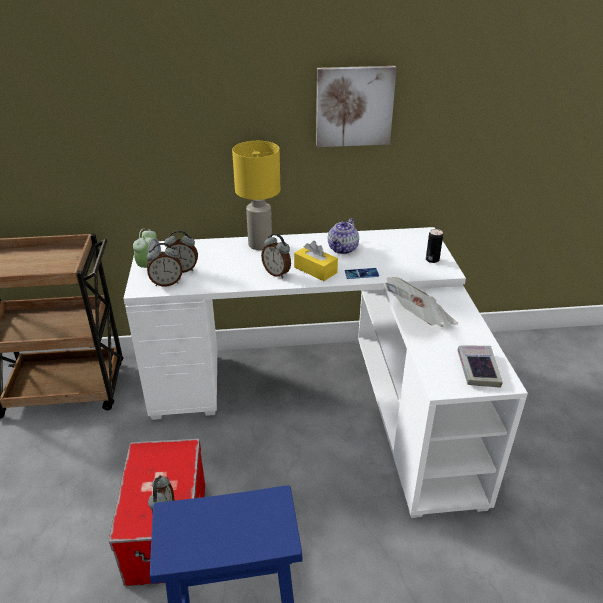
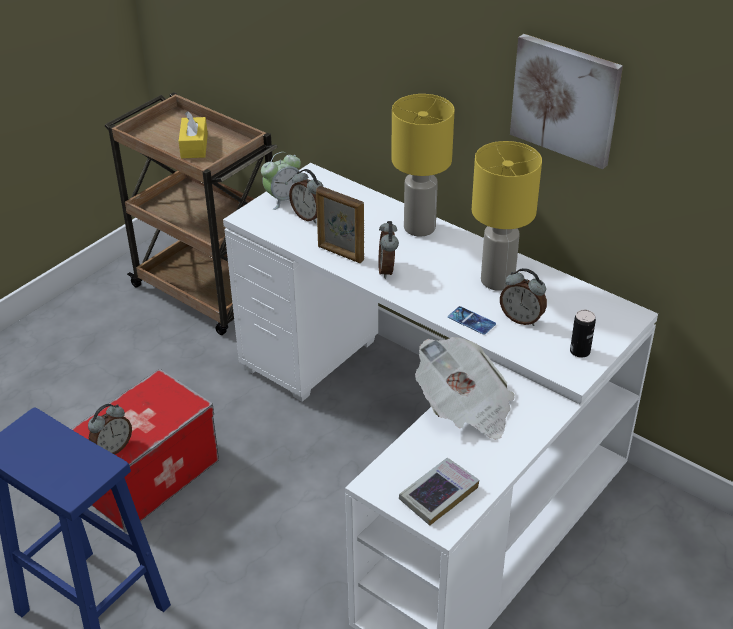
camera: 45 degrees right, 5 degrees up
(166, 283) = (276, 223): alarm clock -> alarm clock (521, 319)
(235, 279) = (340, 254): none -> picture frame
(315, 270) = (430, 289): yellow tissue box -> yellow tissue box (194, 146)
(343, 249) = (498, 281): teapot -> yellow table lamp

